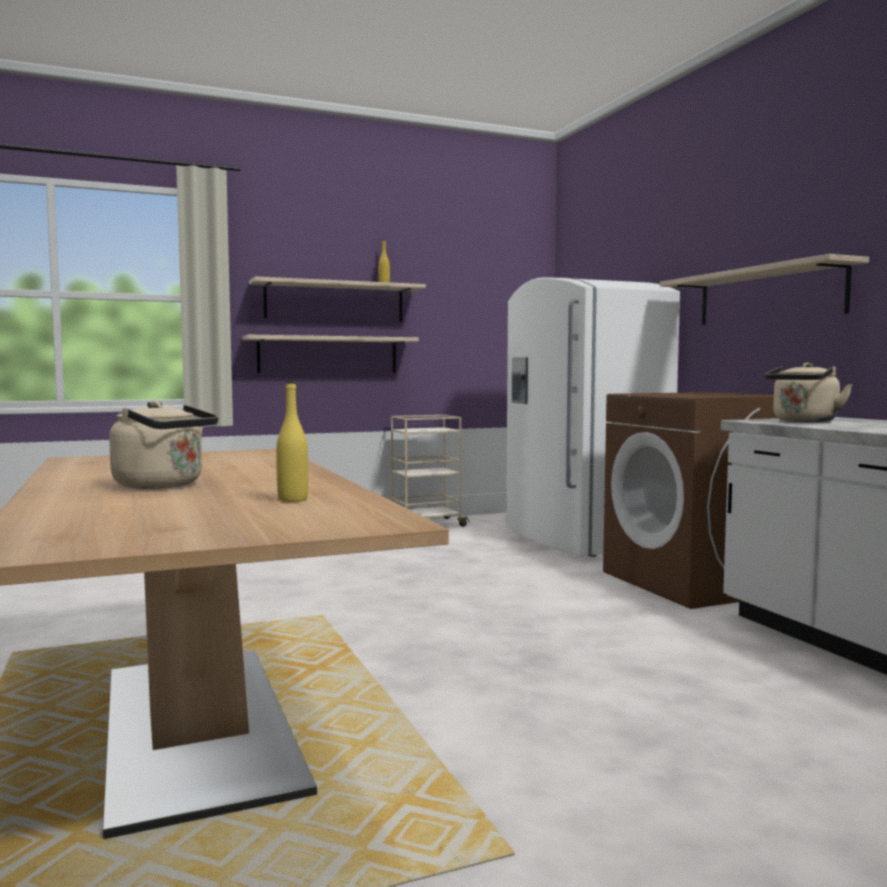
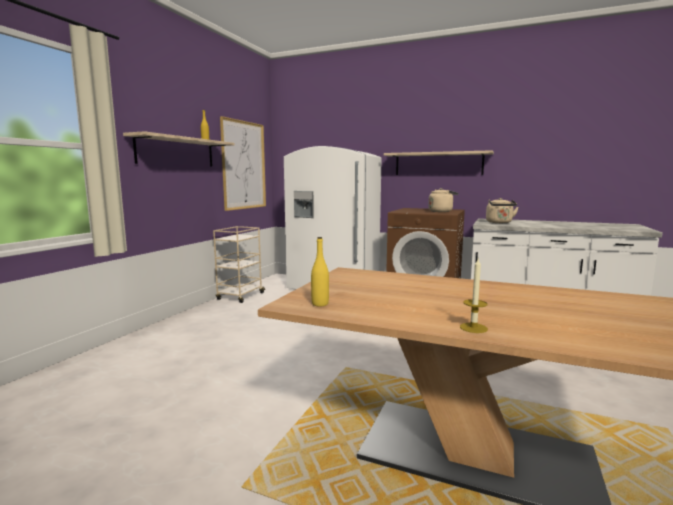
camera: 45 degrees left, 5 degrees up
(66, 487) = (473, 328): none -> candle
(164, 485) = (497, 310): beige kettle -> beige kettle (441, 211)
(293, 499) = (589, 301): yellow bottle -> yellow bottle (320, 304)
(328, 355) = (175, 191): shelf -> none
(476, 320) = (244, 165): none -> picture

